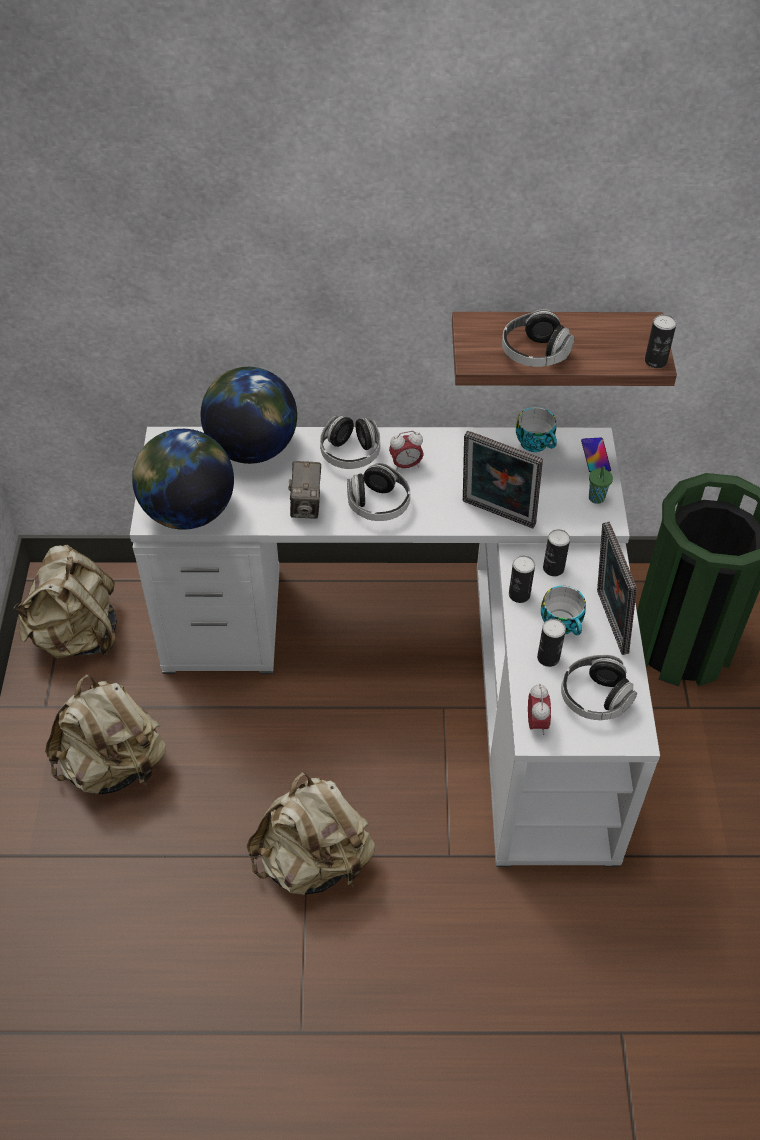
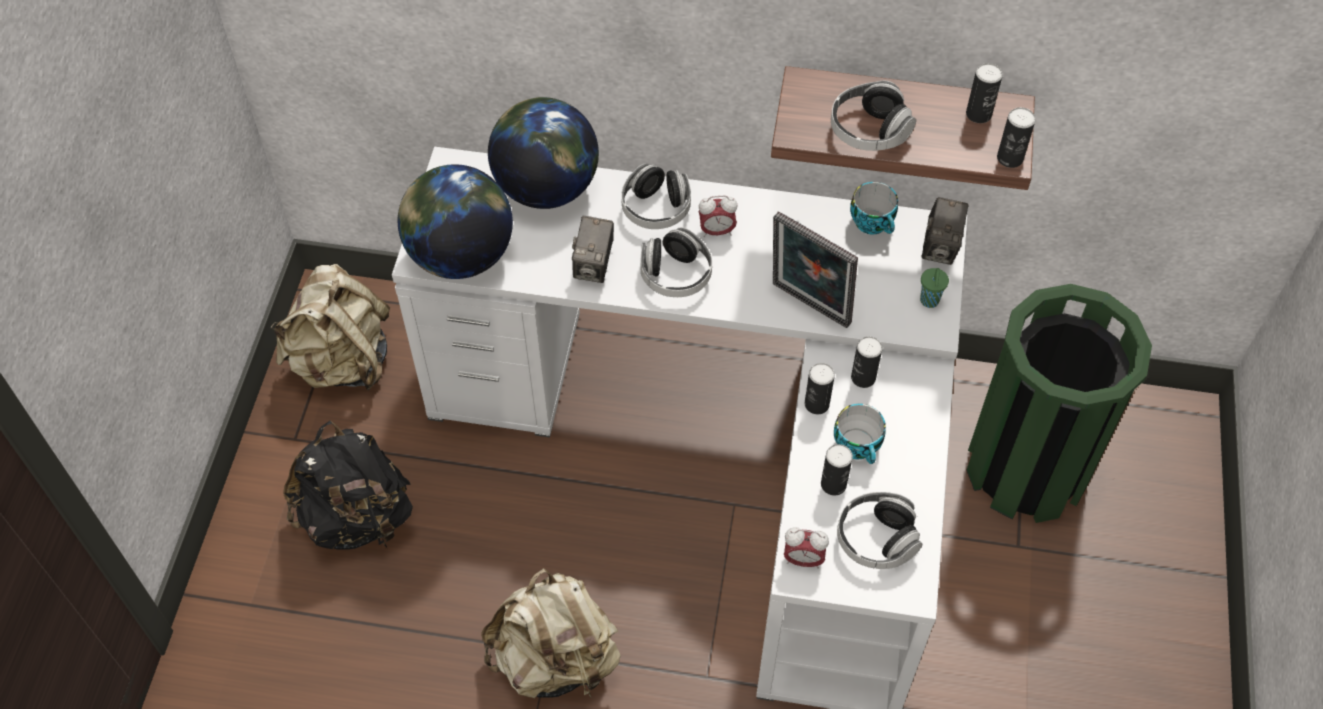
camera: 10 degrees right, 5 degrees up
(113, 765) = (357, 517): beige backpack -> black backpack
(536, 723) = (803, 559): alarm clock -> alarm clock turned 90 degrees clockwise
(595, 455) = (940, 247): phone -> camera
(607, 622) = (911, 452): picture frame -> none
(621, 330) = (978, 114): none -> can

